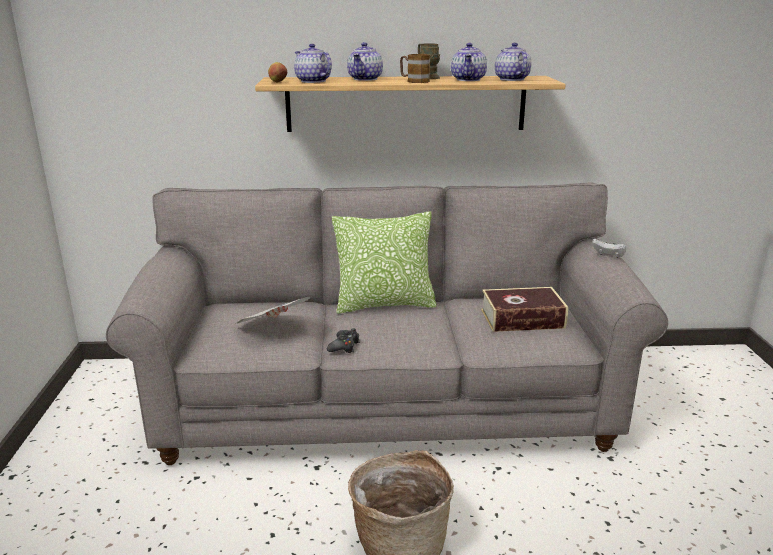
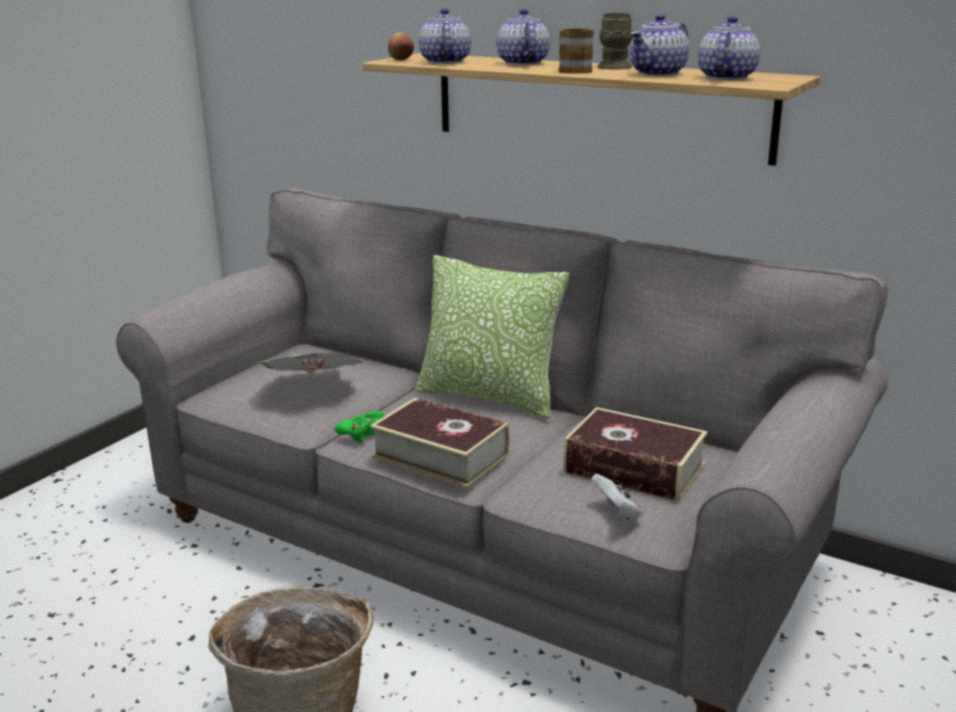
camera: 35 degrees right, 0 degrees up
(344, 346) = (364, 433): black game controller -> green game controller
(365, 79) = (522, 63): teapot -> teapot turned 120 degrees clockwise
(410, 345) = (440, 456): none -> book
(608, 256) = (811, 404): white game controller -> white game controller (617, 512)

